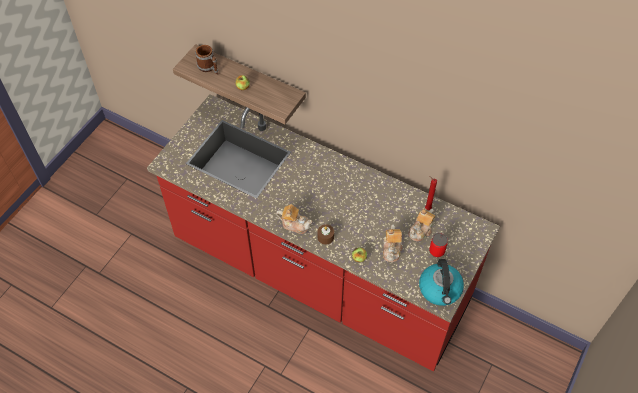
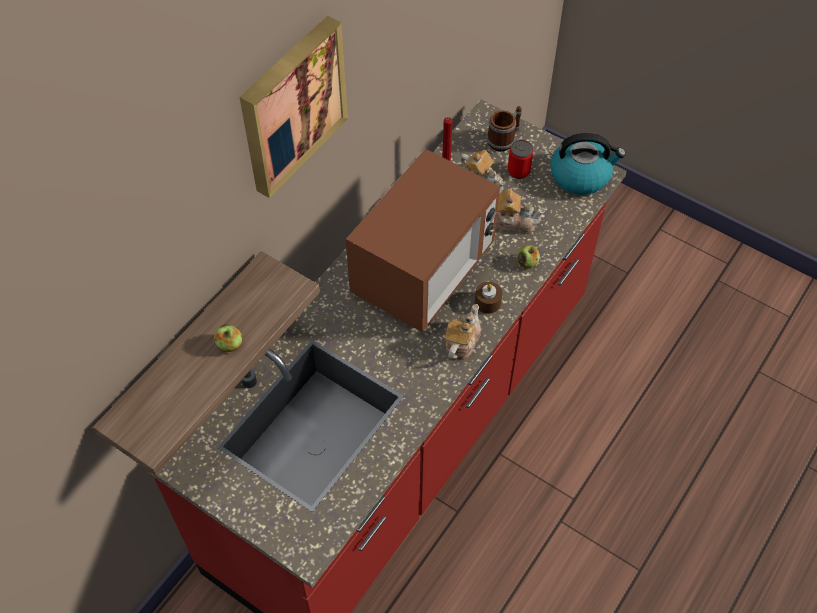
camera: 85 degrees left, 0 degrees up
(209, 68) = (167, 401): mug -> mug (504, 139)
(342, 48) = (291, 105): none -> picture
(345, 202) = (423, 271): none -> microwave

